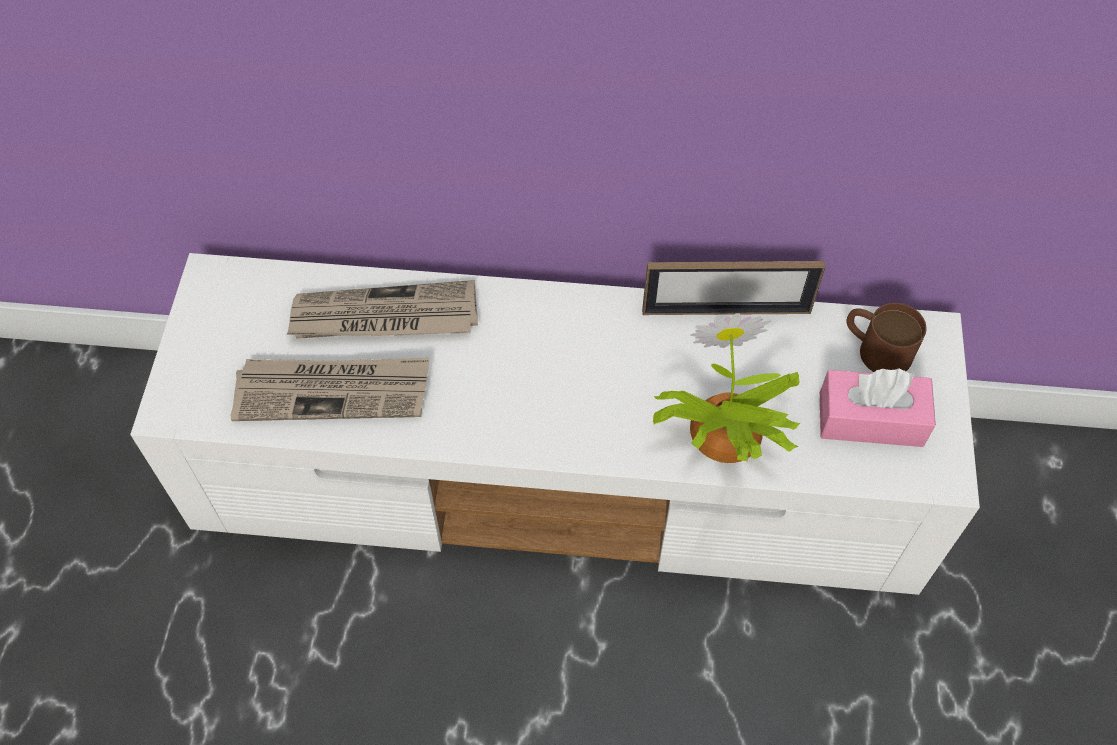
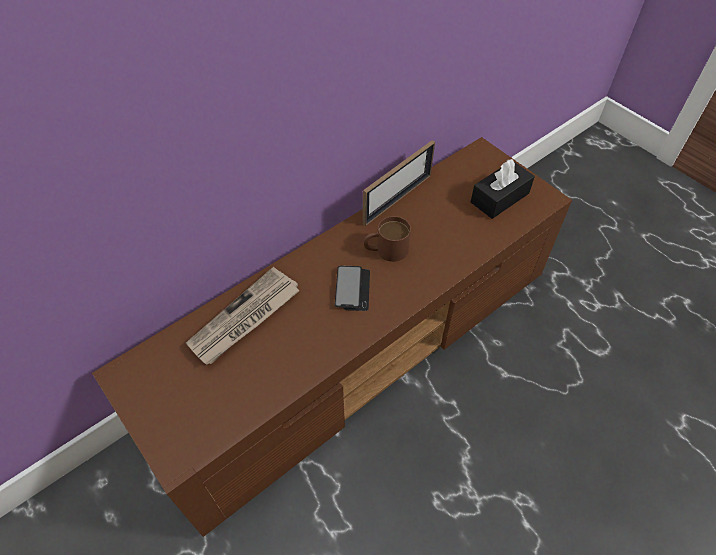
camera: 45 degrees left, 5 degrees down
(333, 391) = (259, 373): newspaper -> none
(534, 381) = (352, 289): none -> phone
(563, 477) = (359, 348): white tv stand -> brown tv stand
(723, 434) = (455, 246): potted plant -> none
(870, 419) = (499, 198): pink tissue box -> black tissue box
(876, 348) = (469, 170): brown mug -> brown mug (385, 250)

